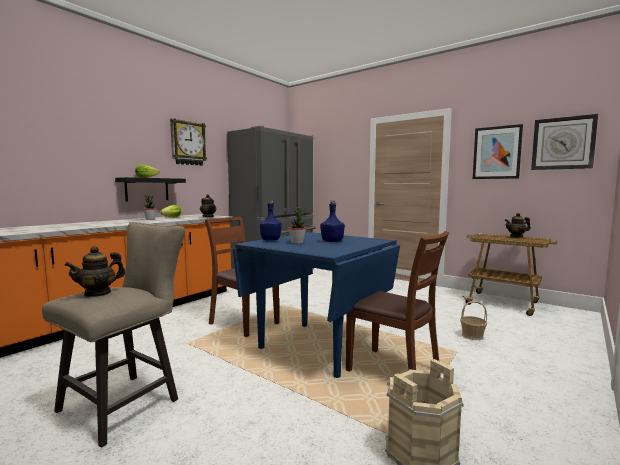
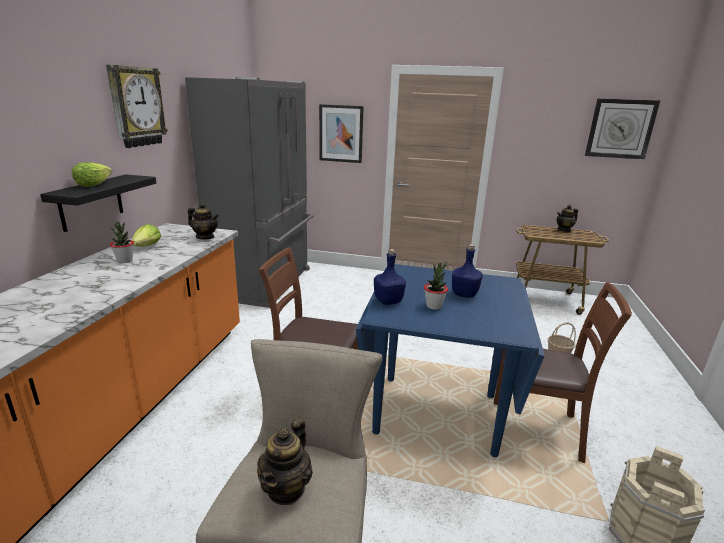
camera: 25 degrees left, 15 degrees up
(497, 152) = (551, 132): picture -> picture (341, 133)

